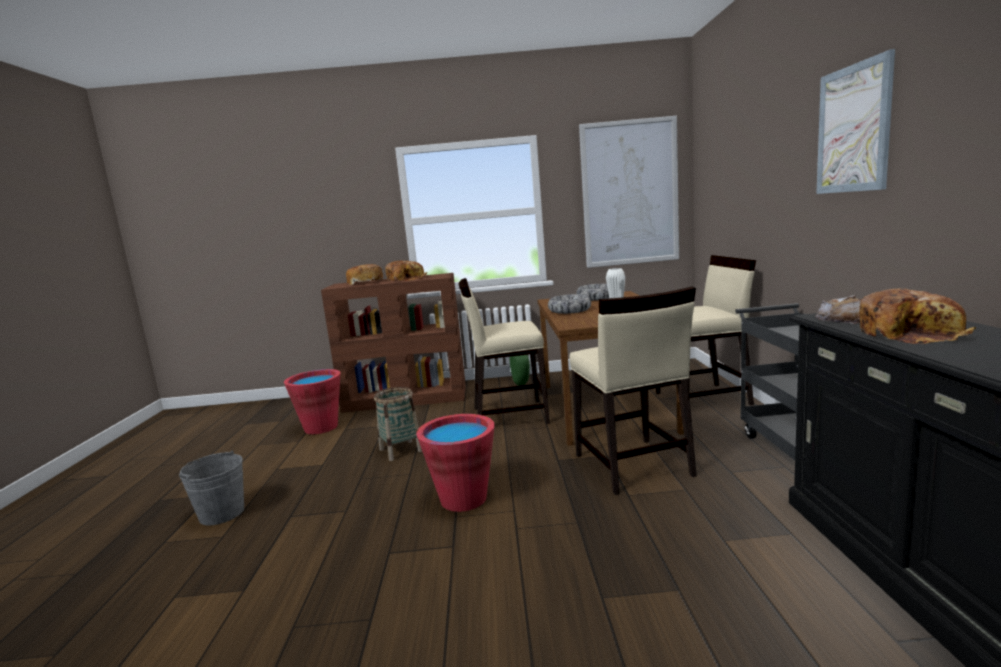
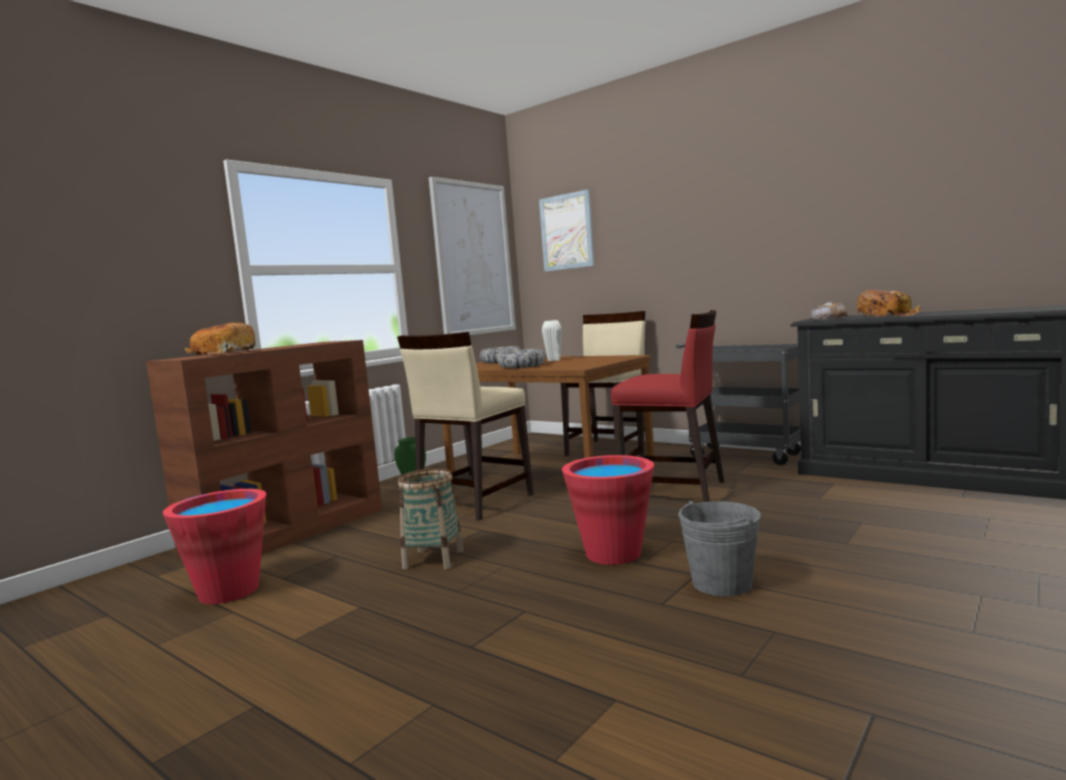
camera: 50 degrees left, 5 degrees down
(222, 513) = (353, 699): grey bucket -> grey bucket (721, 583)
(406, 279) = (286, 346): bread -> none
(632, 466) = (673, 491): beige chair -> red chair
(853, 129) = (748, 200): picture -> picture (566, 232)

